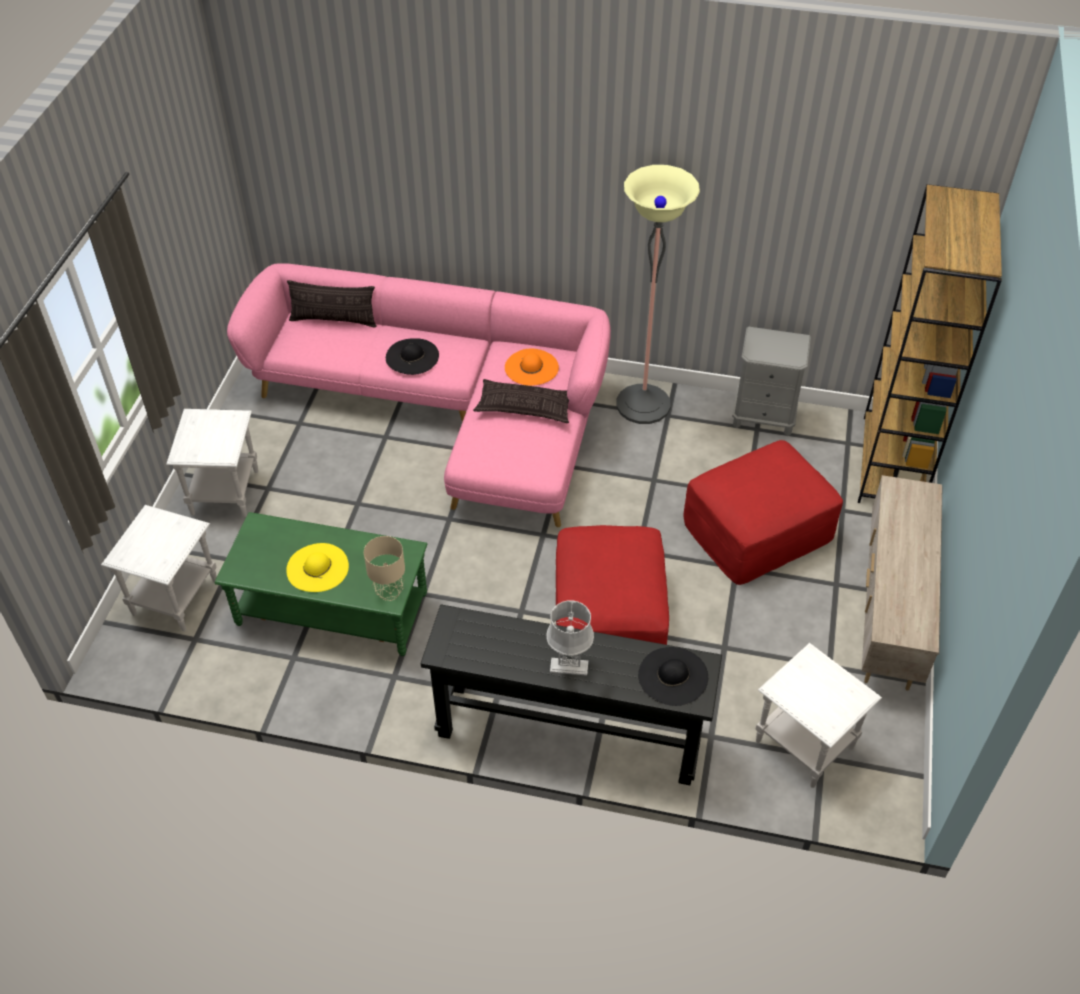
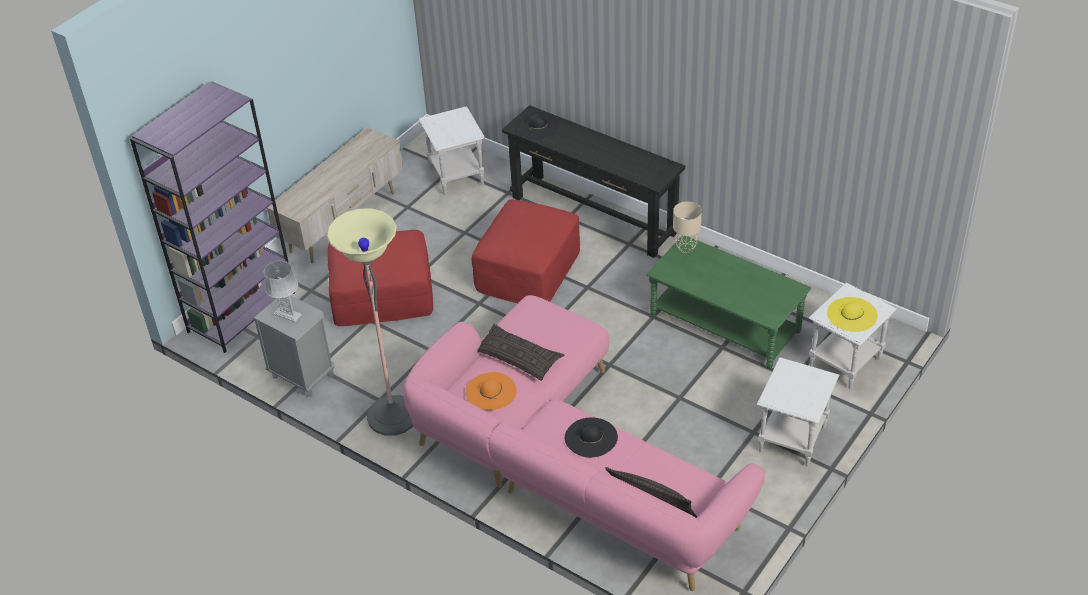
camera: 155 degrees left, 5 degrees down
(317, 568) = (732, 276): yellow hat -> yellow hat (852, 314)
(569, 667) = (595, 143): grey table lamp -> grey table lamp (287, 314)
(892, 464) = (242, 311): brown bookcase -> purple bookcase

